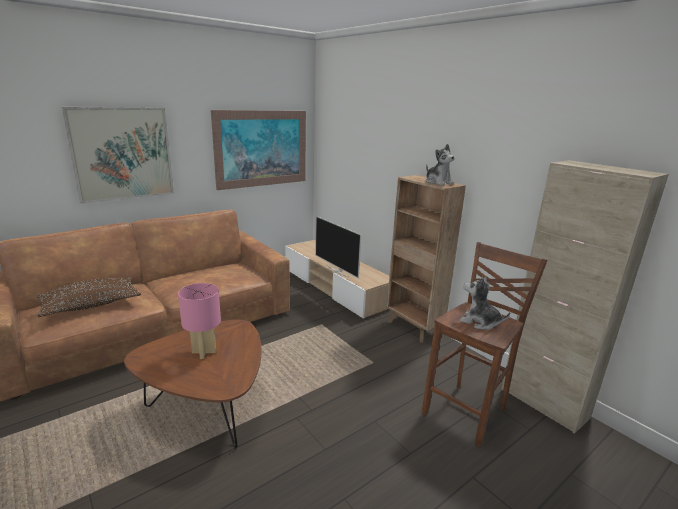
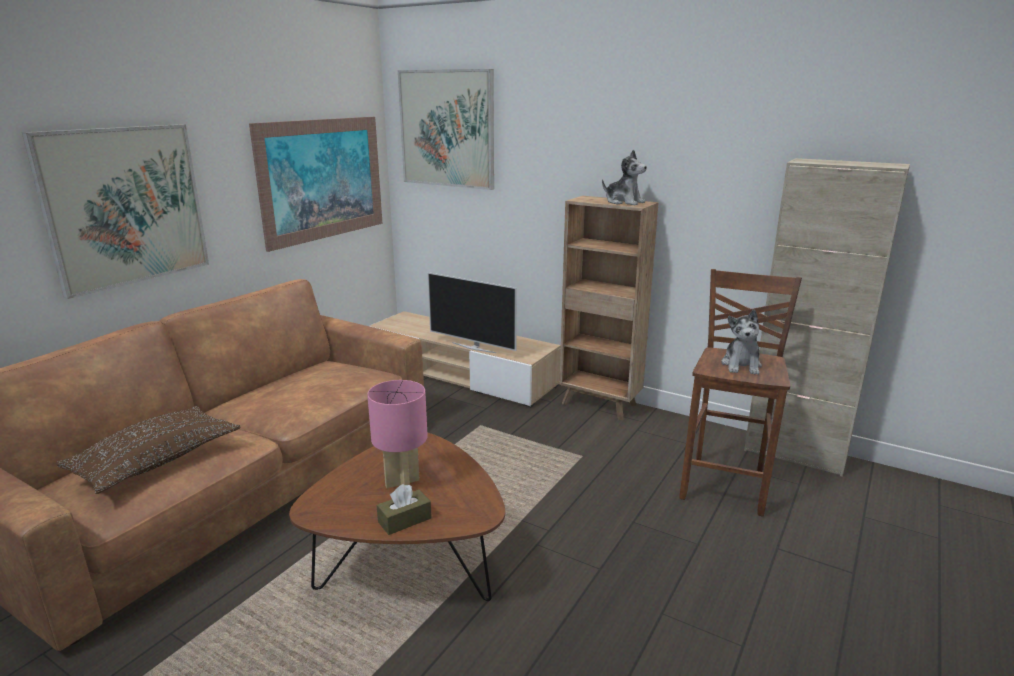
camera: 20 degrees left, 0 degrees up
(182, 377) = (404, 520): none -> brown tissue box
(345, 121) = (447, 129): none -> picture
(479, 322) = (741, 365): plush toy -> plush toy turned 90 degrees counterclockwise

